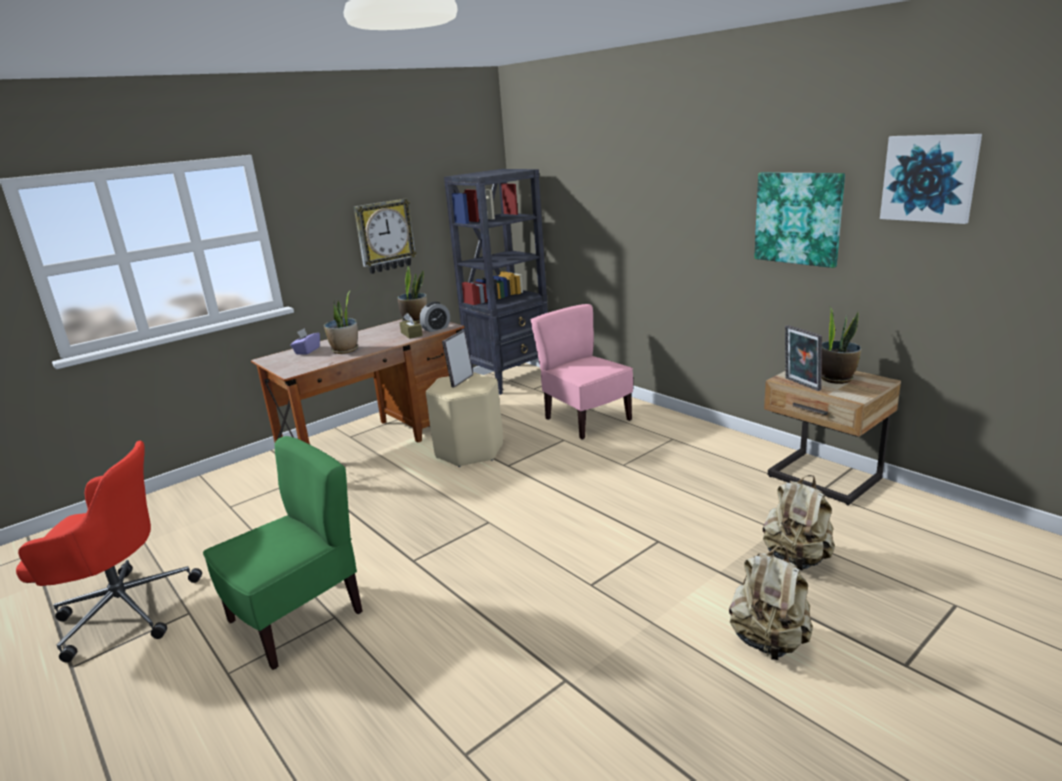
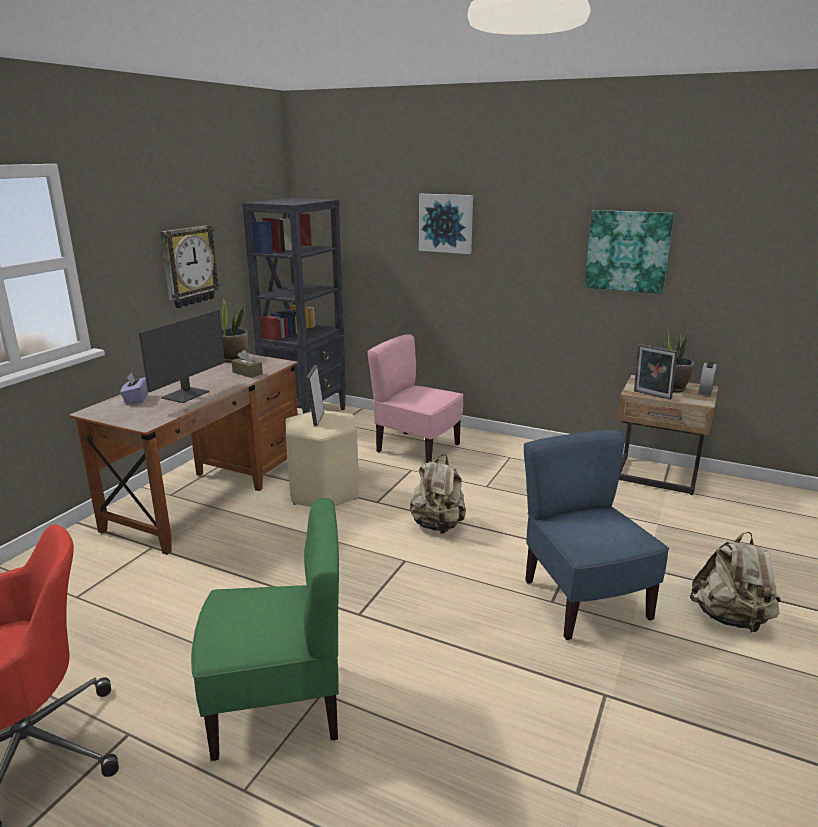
camera: 25 degrees left, 0 degrees up
(297, 618) = (278, 705): green chair -> green chair turned 60 degrees clockwise
(345, 350) = (186, 395): potted plant -> monitor
(436, 329) = (269, 366): alarm clock -> alarm clock (705, 391)
(623, 590) = (583, 600): none -> blue chair
(797, 558) = (693, 545): beige backpack -> beige backpack (438, 525)
(929, 178) = (748, 219): picture -> picture (446, 223)

